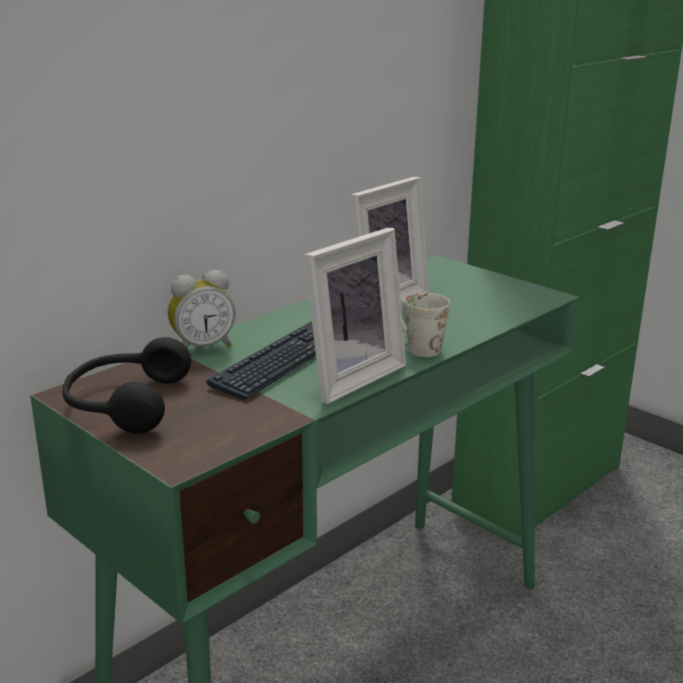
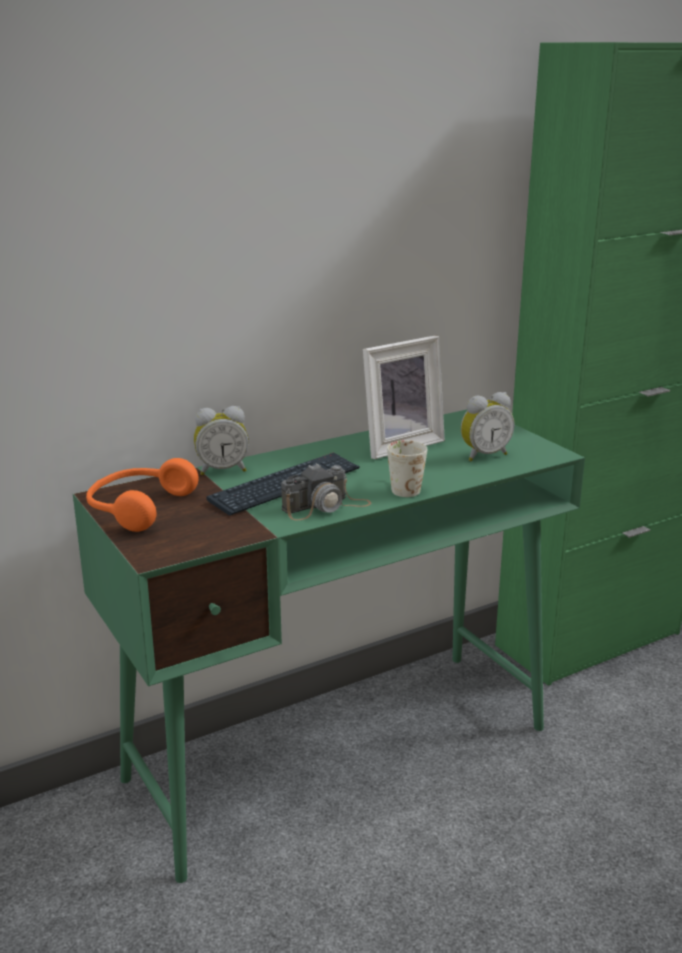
camera: 15 degrees right, 0 degrees up
(124, 404) = (137, 508): black headphones -> orange headphones
(348, 377) = (326, 506): picture frame -> camera
(478, 304) = (483, 455): none -> alarm clock

